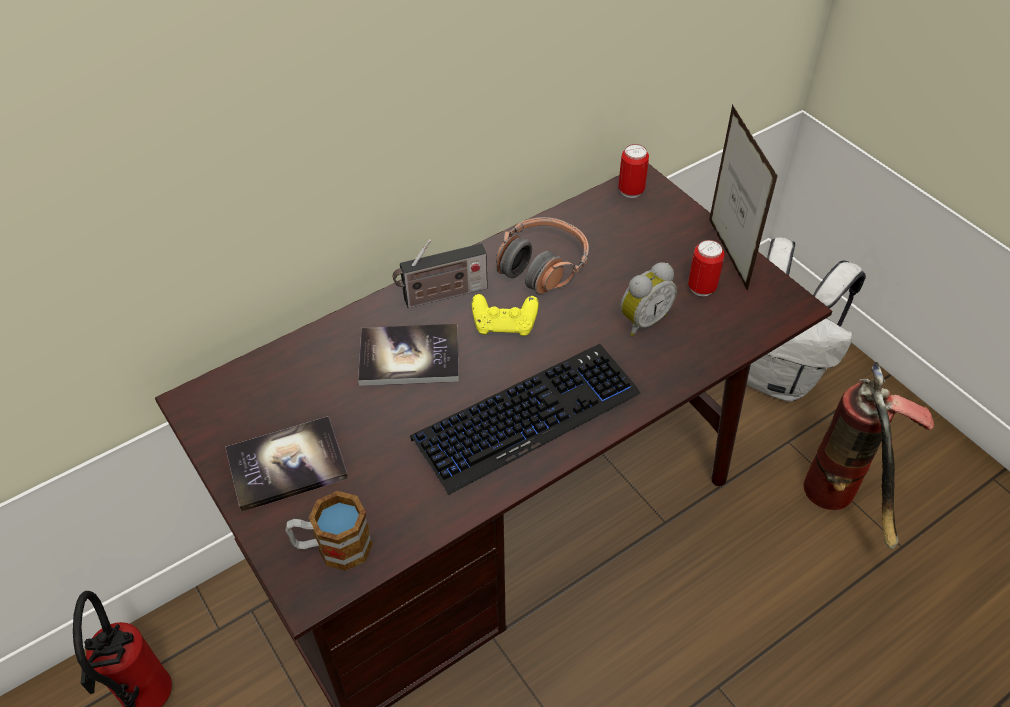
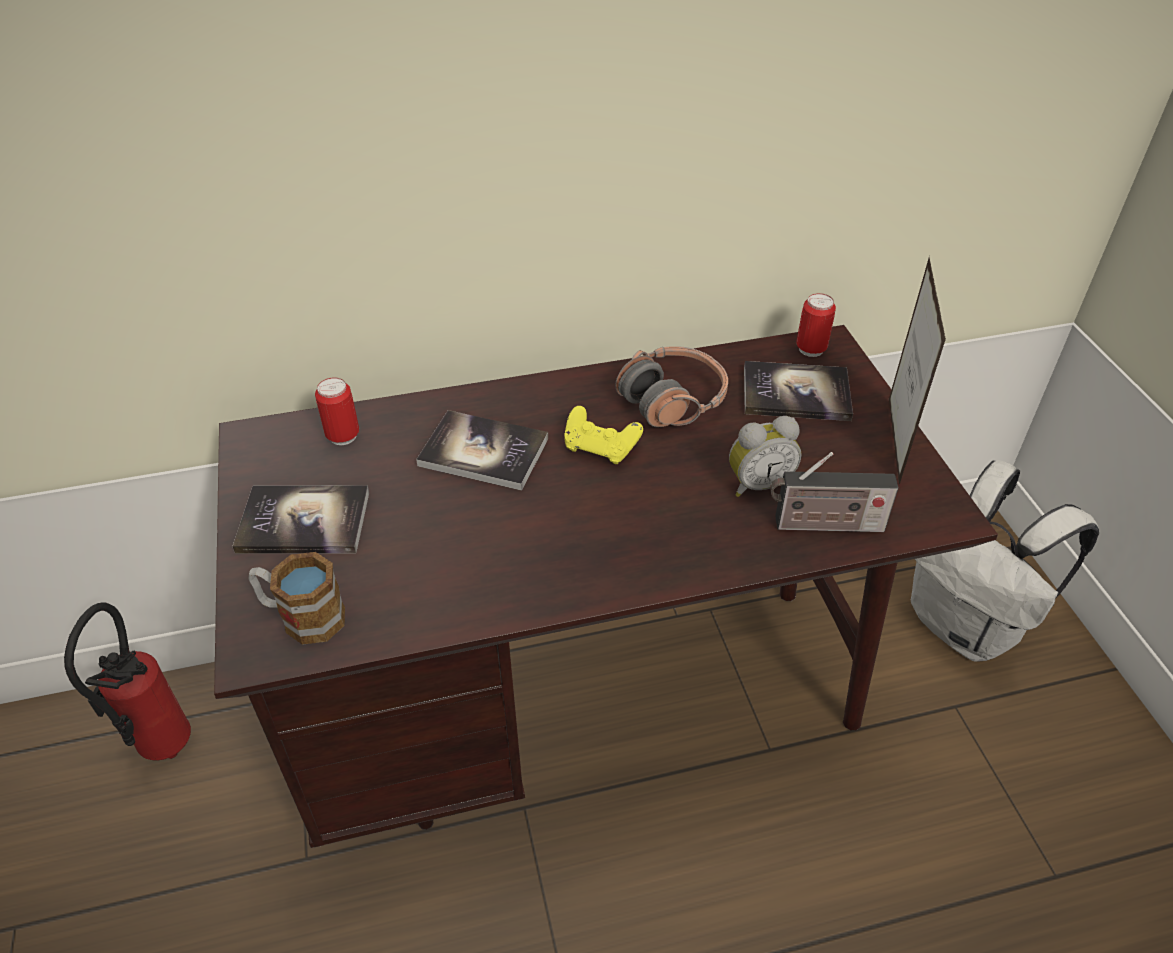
camera: 20 degrees right, 5 degrees down
(442, 295) = (549, 402): radio -> radio (823, 525)
(527, 417) = (575, 547): keyboard -> none
(637, 233) = (796, 393): none -> book
(701, 288) = (845, 468): can -> can (343, 436)
(843, 504) = (997, 800): fire extinguisher -> none

